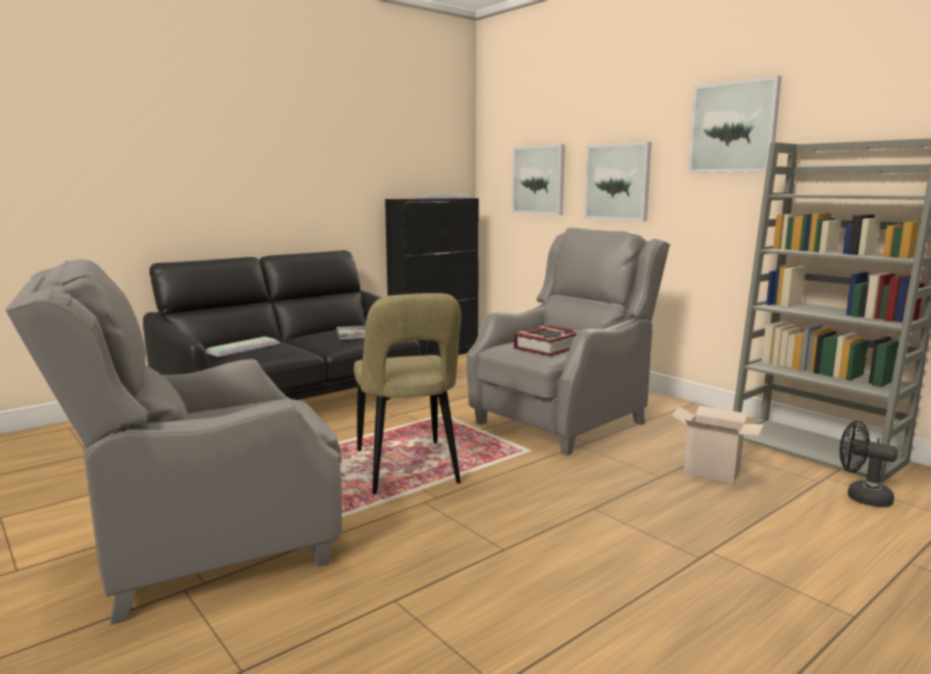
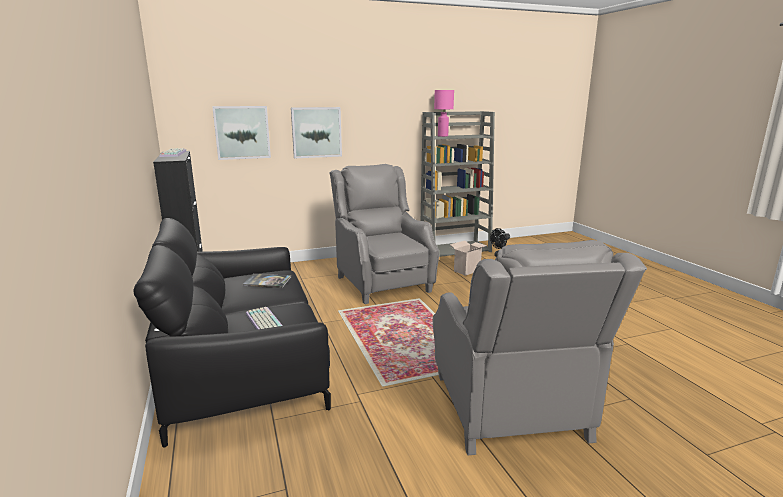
camera: 70 degrees left, 5 degrees up
(408, 470) = (425, 334): beige chair -> none
(548, 347) = (394, 240): book -> none
(733, 127) = (389, 101): picture -> none
(819, 194) = (443, 136): none -> pink table lamp

